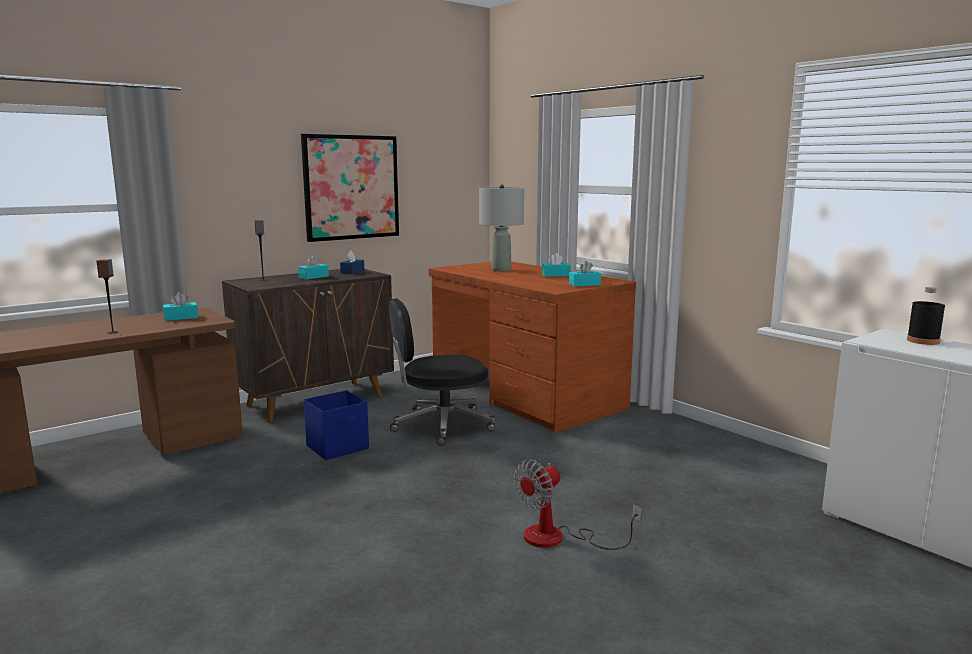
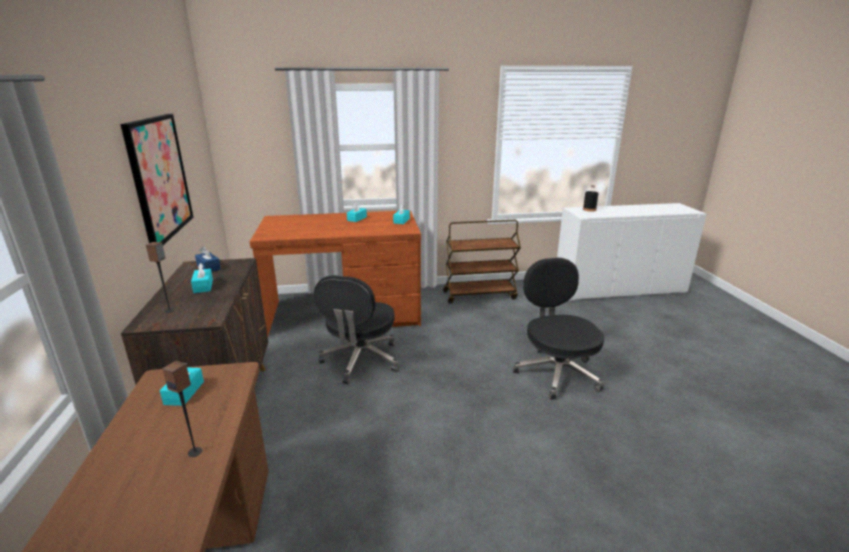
camera: 60 degrees left, 10 degrees up
(338, 447) = (350, 418): blue storage box -> none
(501, 270) = (307, 225): grey table lamp -> none
(558, 538) = (556, 372): fan -> black office chair
(703, 445) = (480, 295): none -> brown cart

